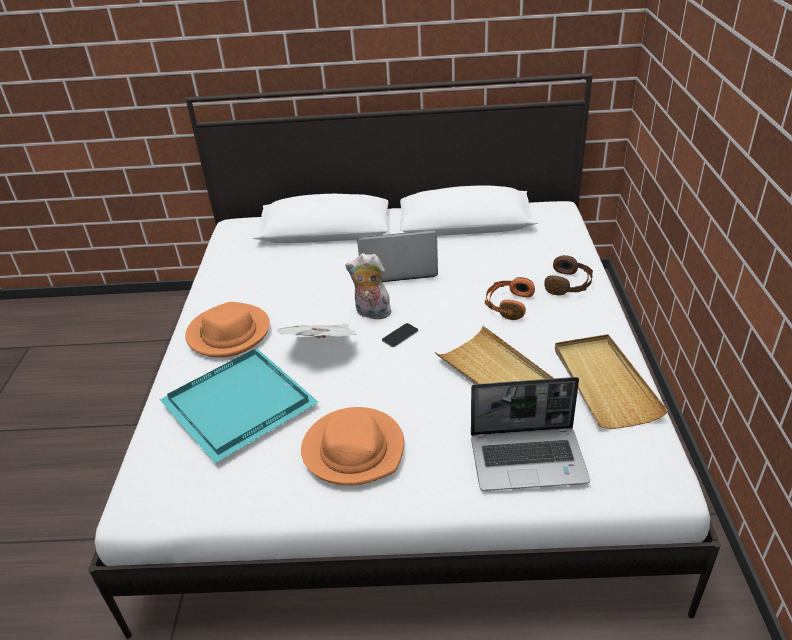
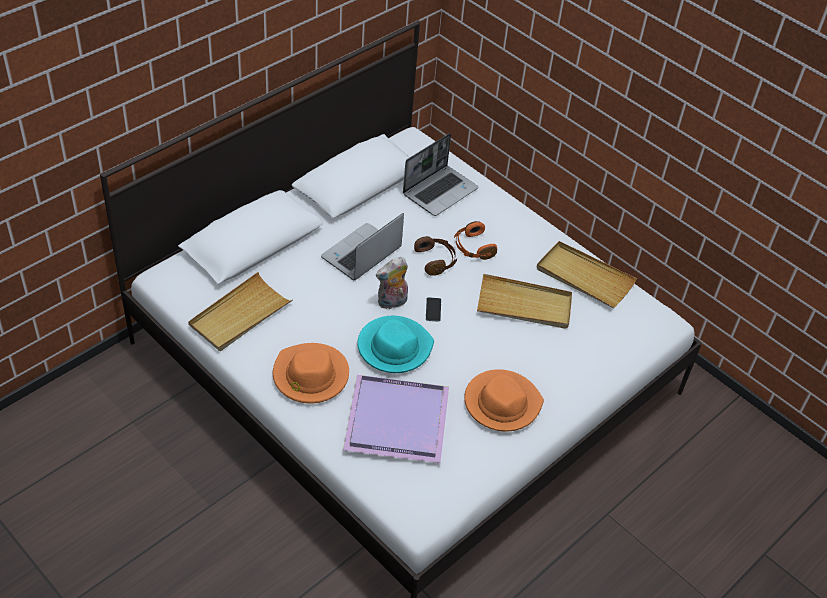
camera: 50 degrees left, 10 degrees up
(242, 405) = (399, 419): turquoise tray -> purple tray
(245, 268) = (240, 315): none -> beige tray
(323, 346) = (394, 347): newspaper -> turquoise hat
(529, 459) = (595, 349): laptop -> laptop (440, 191)
(569, 285) = (492, 211): brown headphones -> brown headphones (436, 260)

